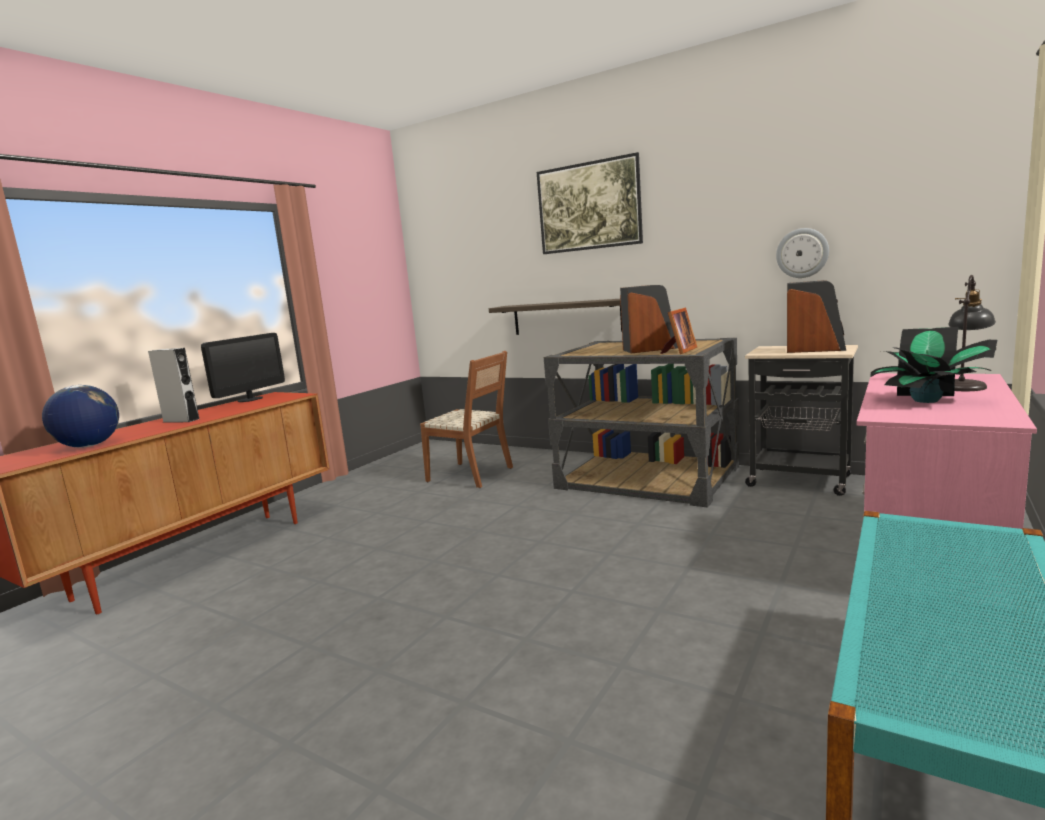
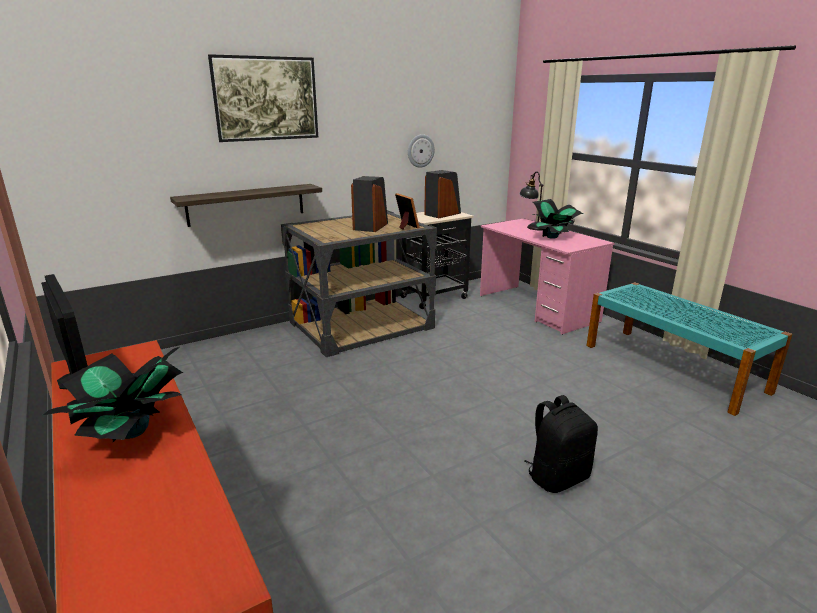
camera: 65 degrees left, 10 degrees up
(88, 446) = (183, 510): globe -> none
(181, 420) = (131, 432): grey speaker -> potted plant
(416, 675) = (557, 477): none -> black backpack
(473, 475) = (230, 379): chair -> none

